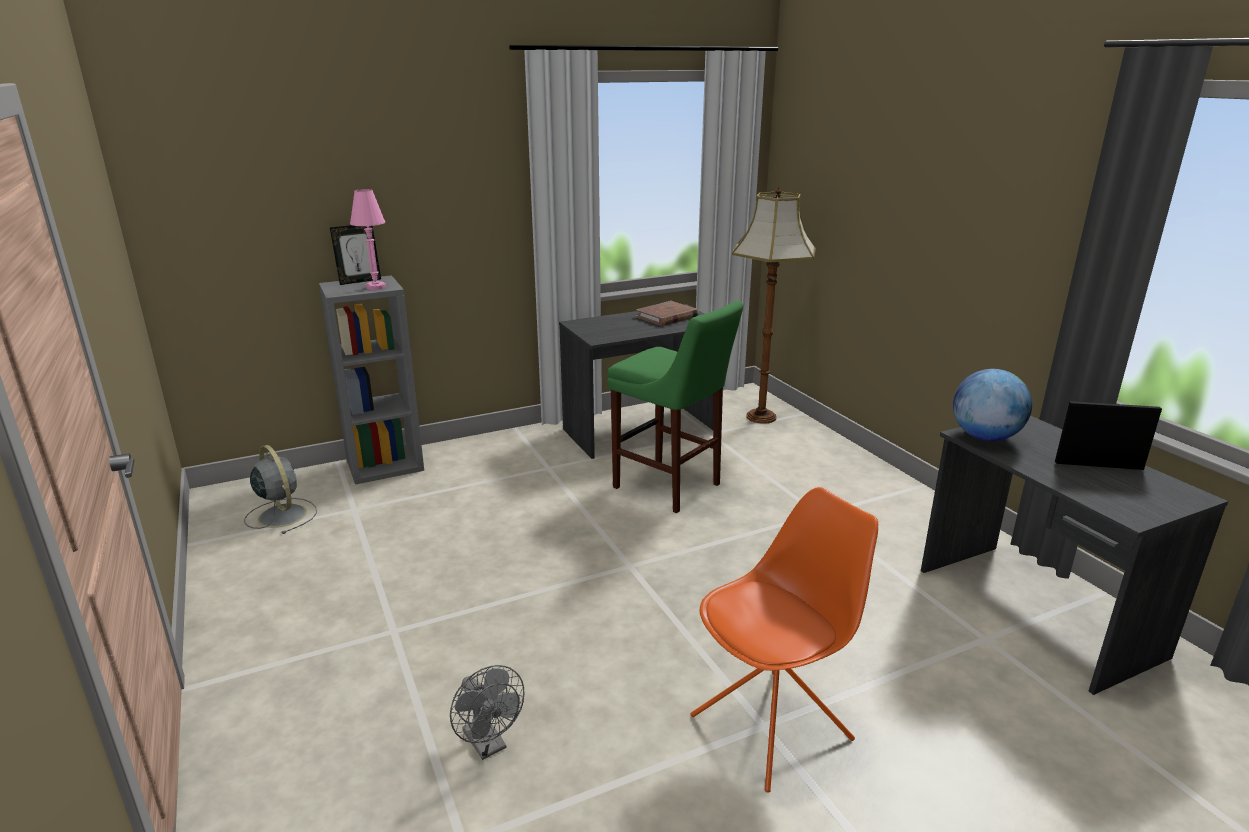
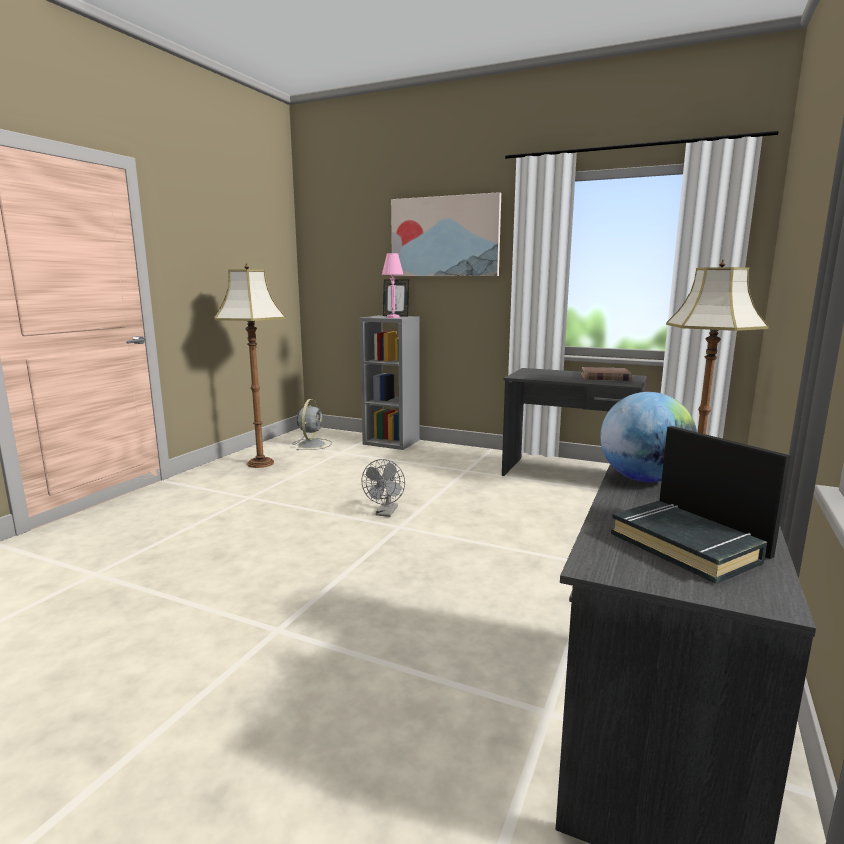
camera: 50 degrees right, 10 degrees down
(278, 580) = (259, 463): none -> floor lamp
(418, 155) = (445, 237): none -> picture
(488, 745) = (177, 552): grey fan -> grey fan (385, 513)
(670, 487) = (517, 506): green stool -> none
(773, 726) = (281, 634): orange chair -> none
(1116, 482) = (684, 548): none -> black book

